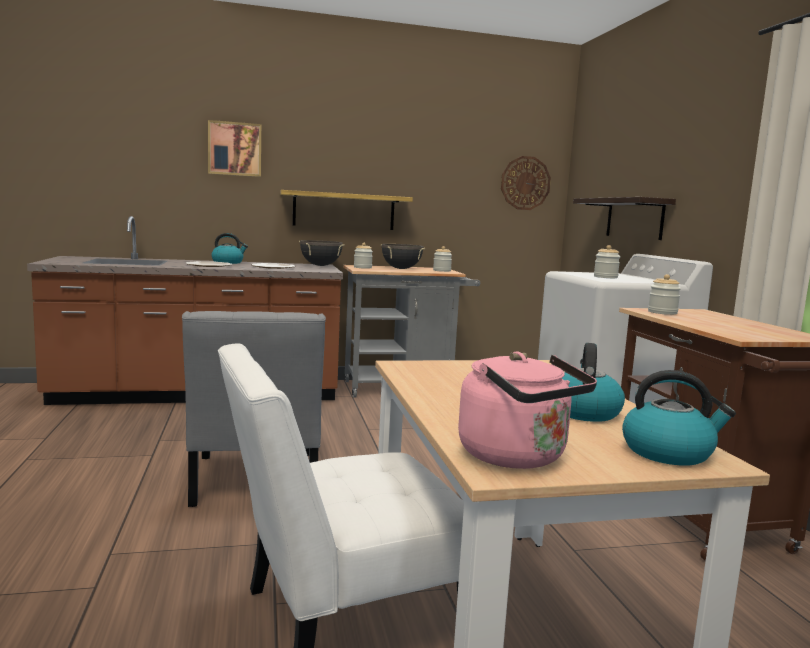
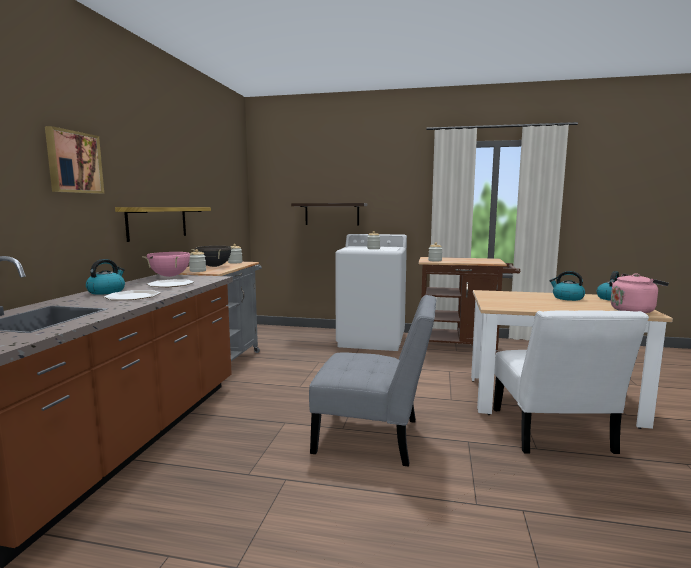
camera: 65 degrees left, 0 degrees up
(320, 265) = (170, 276): black cooking pot -> pink cooking pot
(525, 183) = (235, 192): wall clock -> none

